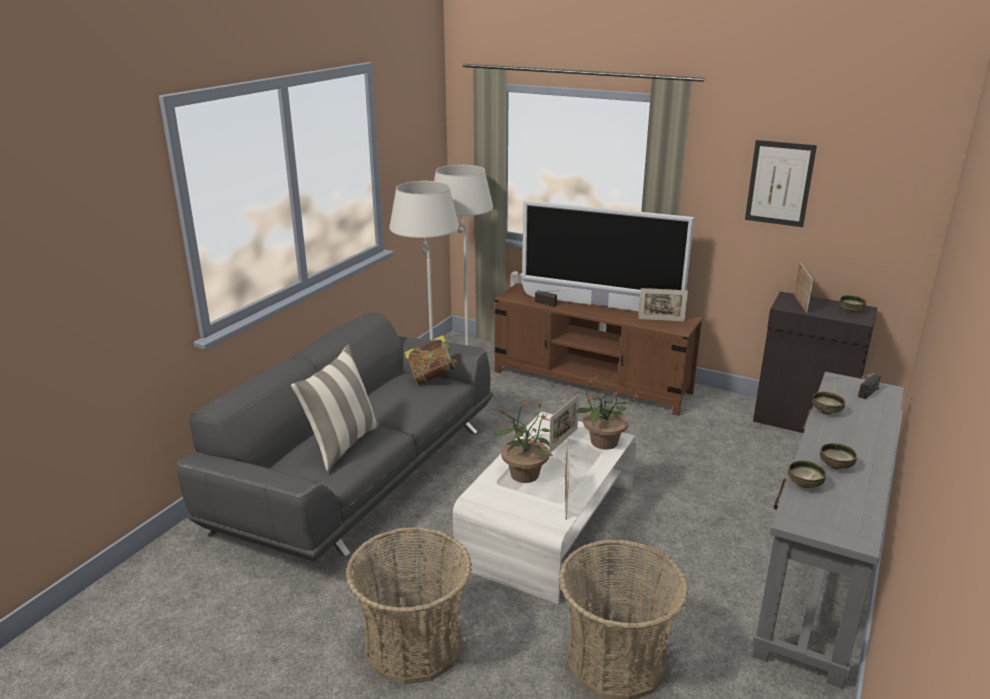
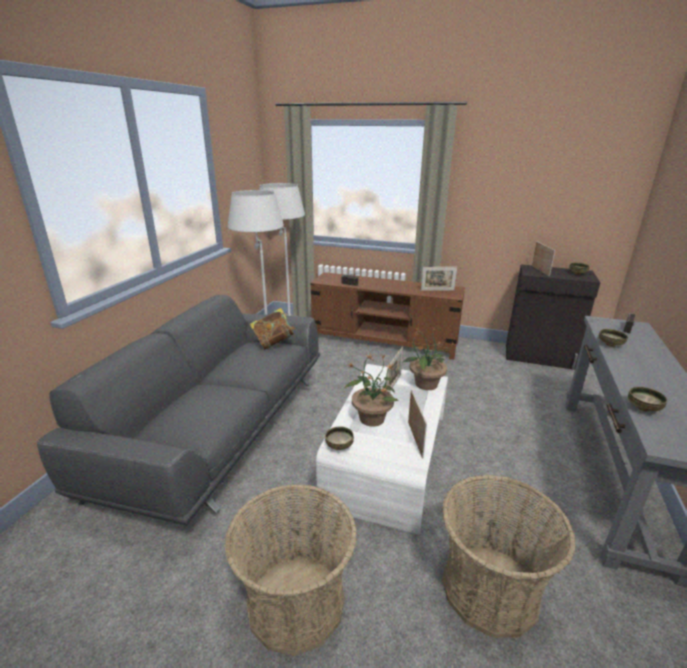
camera: 10 degrees left, 0 degrees up
(342, 444) = (204, 407): pillow -> none
(600, 305) = (389, 283): television -> none
(779, 183) = (521, 183): picture -> none
(836, 466) = (654, 389): bowl -> bowl (339, 446)

